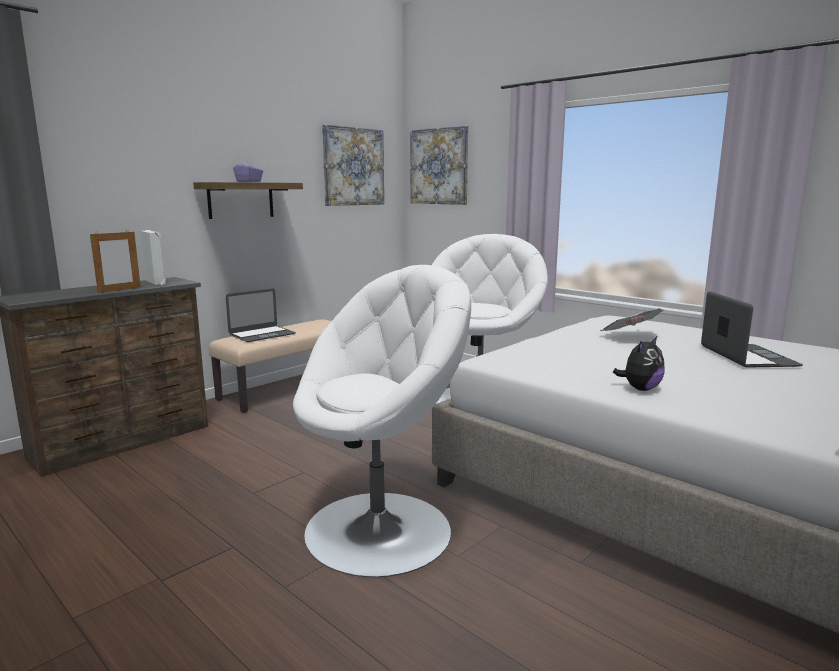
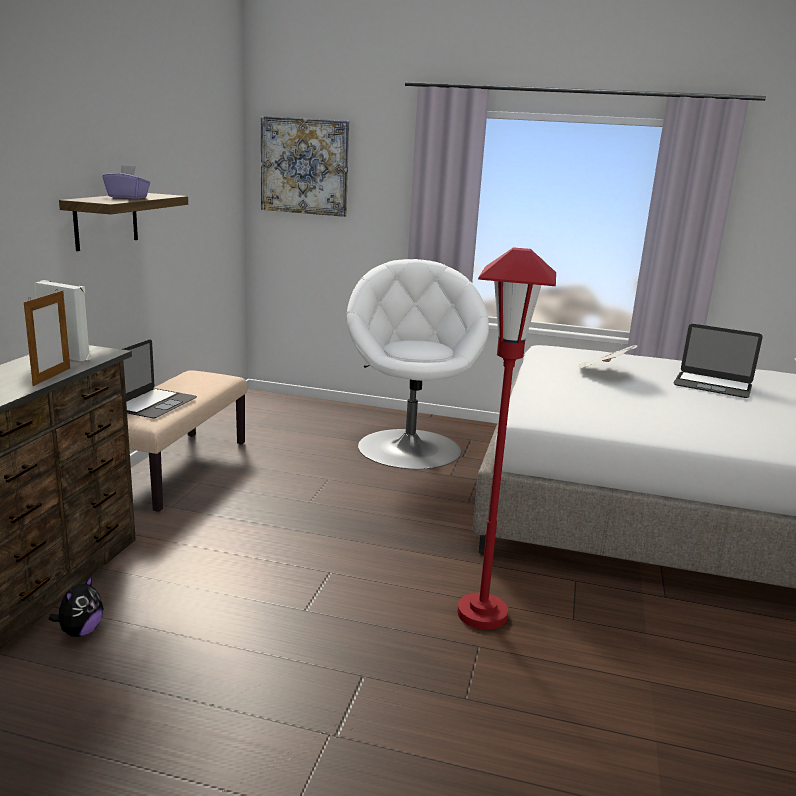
camera: 30 degrees left, 5 degrees up
(353, 166) = (206, 164): picture -> none
(380, 530) = (482, 614): white armchair -> red floor lamp
(640, 389) = (693, 432): plush toy -> plush toy (80, 631)
(747, 356) = (712, 385): laptop -> laptop turned 150 degrees clockwise

